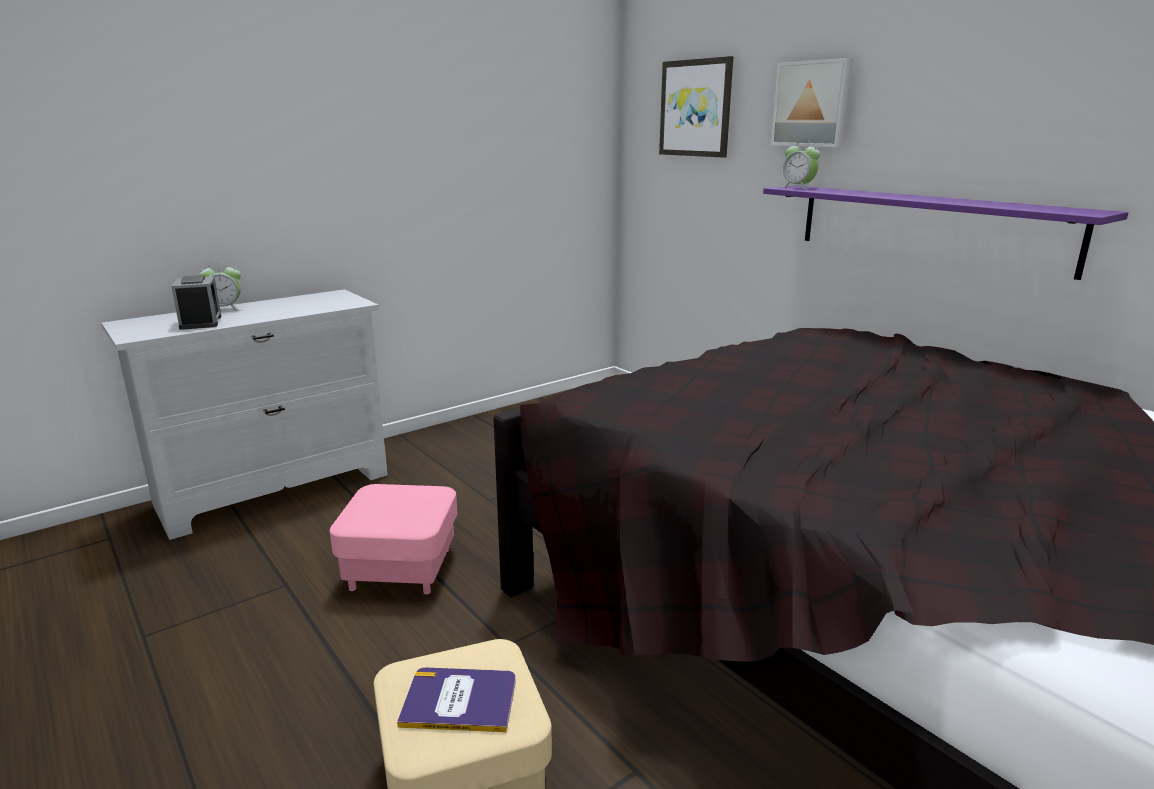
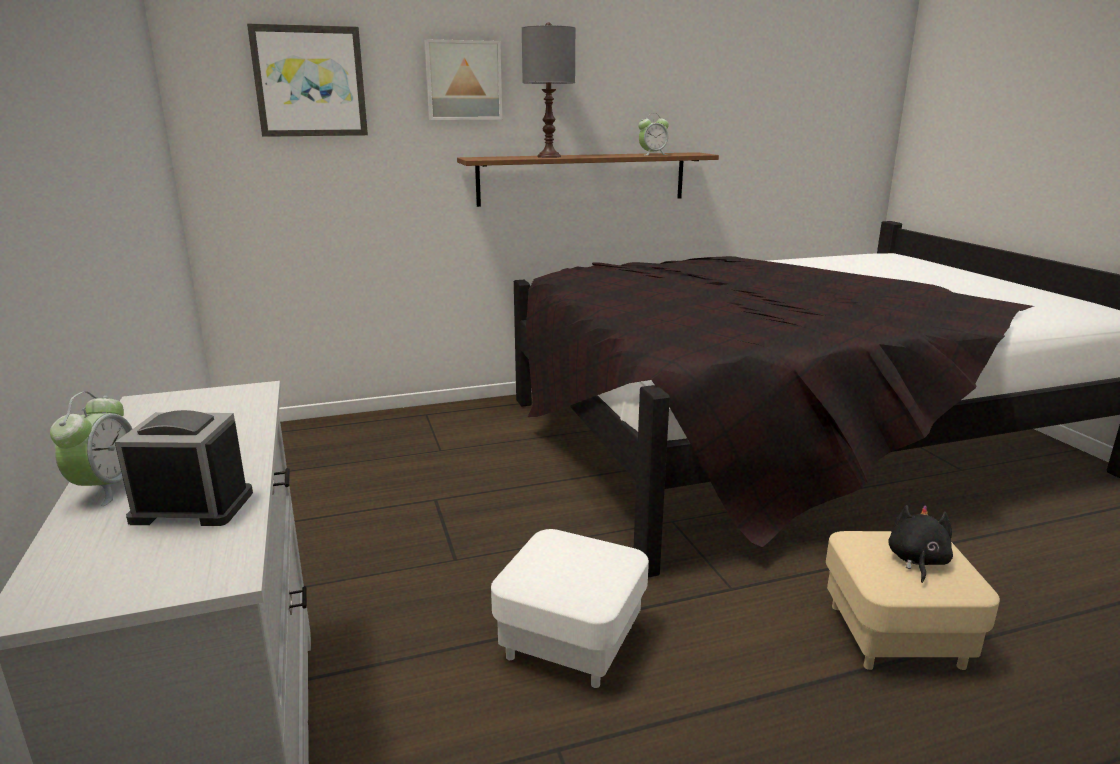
camera: 70 degrees left, 0 degrees up
(401, 569) = (571, 641): pink ottoman -> white ottoman
(459, 700) = (917, 561): book -> black plush toy
(798, 187) = (482, 158): alarm clock -> alarm clock (652, 154)
(861, 193) = (548, 156): none -> grey table lamp
(928, 227) = (583, 178): purple shelf -> brown shelf

